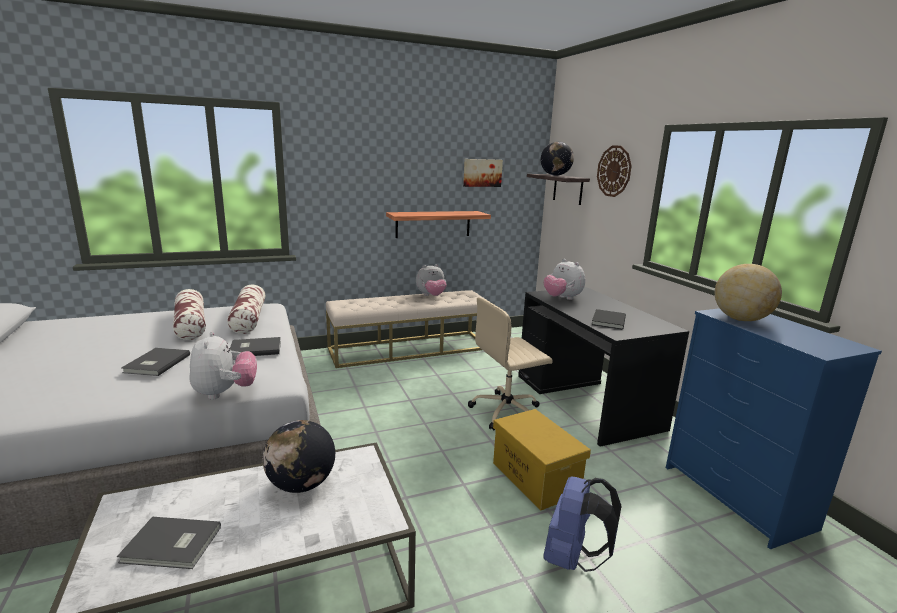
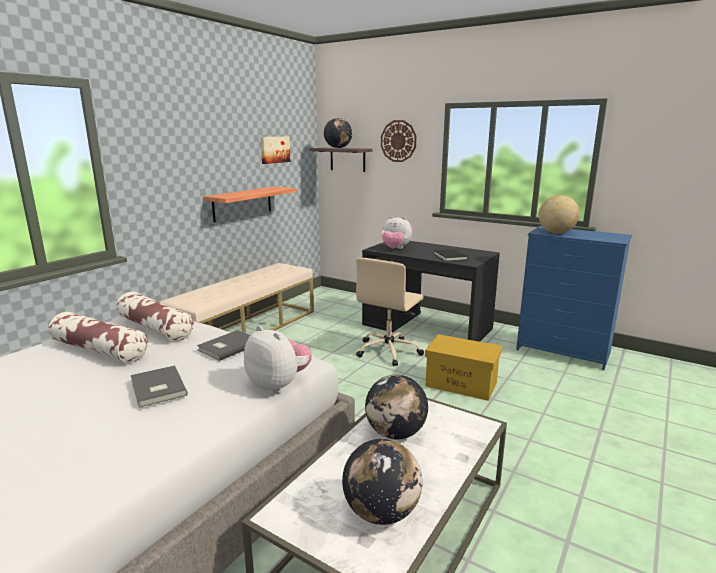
camera: 35 degrees left, 0 degrees up
(172, 546) = (381, 512): grey book -> globe
(431, 296) = (255, 274): plush toy -> none
(573, 558) = (537, 417): blue backpack -> none

